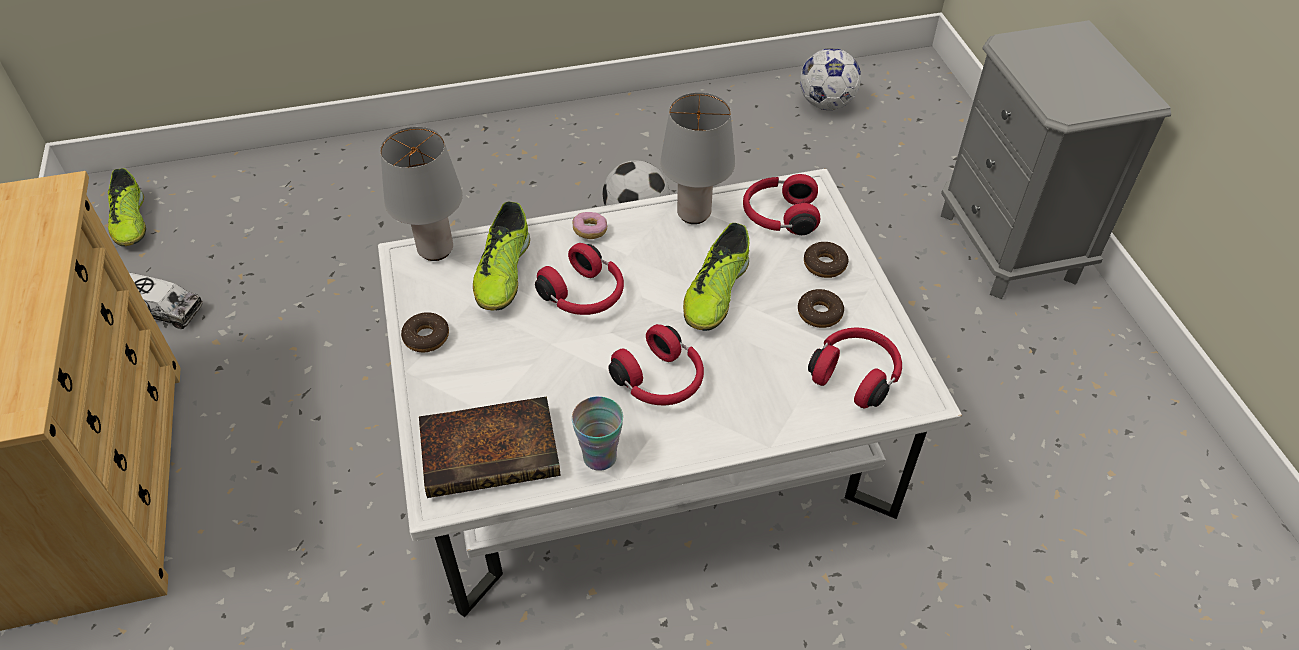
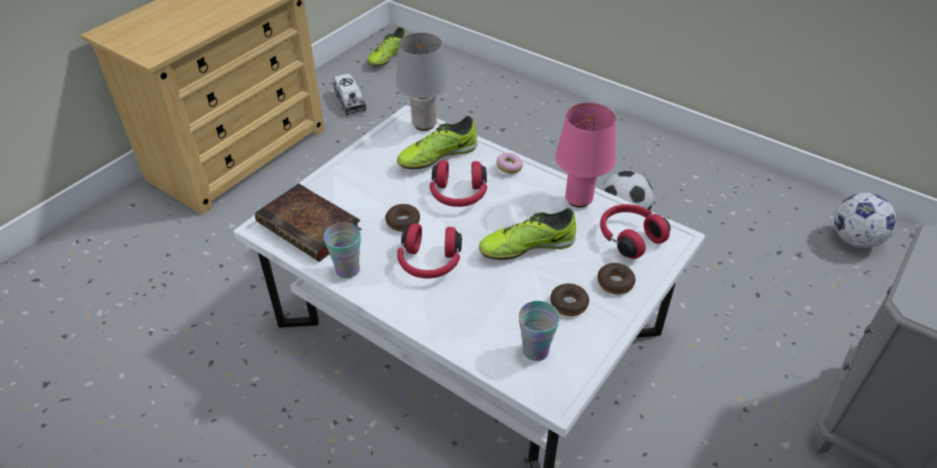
camera: 50 degrees right, 5 degrees down
(426, 337) = (361, 158): donut -> donut (403, 222)
(694, 213) = (579, 199): grey table lamp -> pink table lamp
(856, 375) = (535, 350): red headphones -> cup

